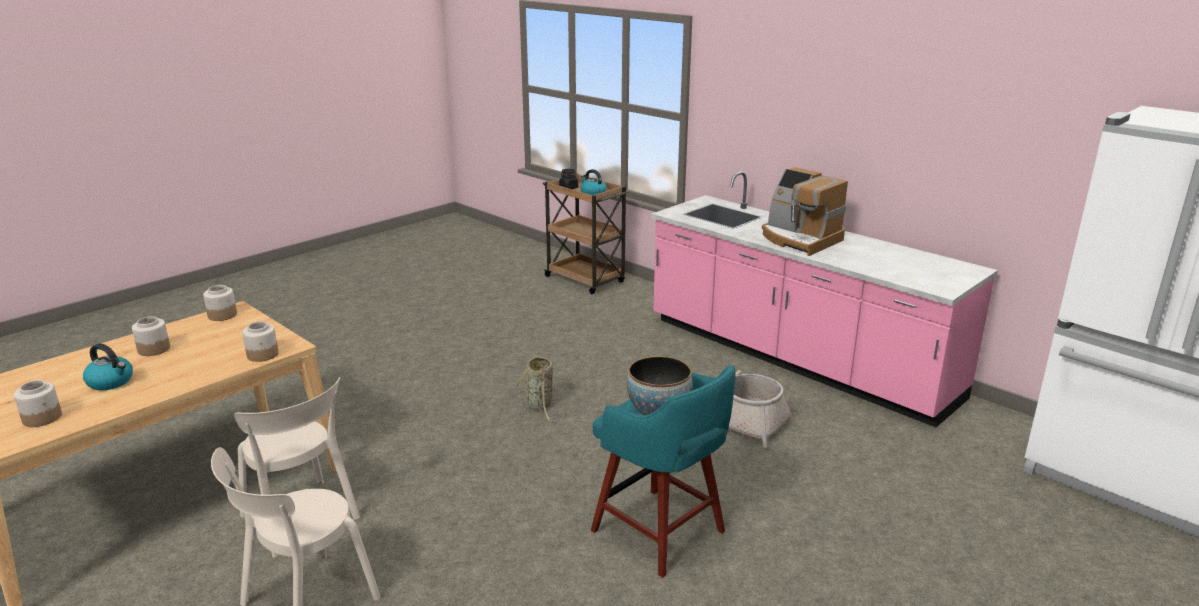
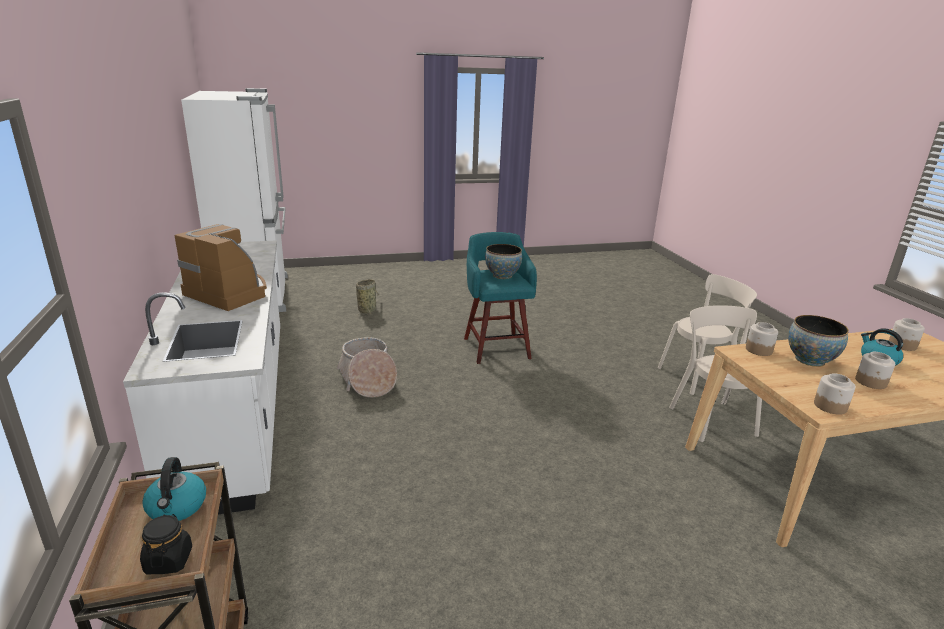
camera: 150 degrees left, 0 degrees up
(205, 358) = (810, 360): none -> bowl
(539, 406) = (497, 444): basket -> basket (367, 310)
(796, 358) = (237, 407): pink counter -> white counter
(799, 240) = (229, 293): coffee machine -> coffee machine turned 45 degrees counterclockwise

